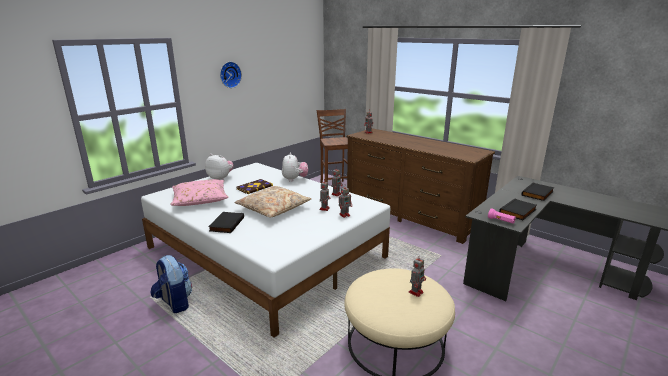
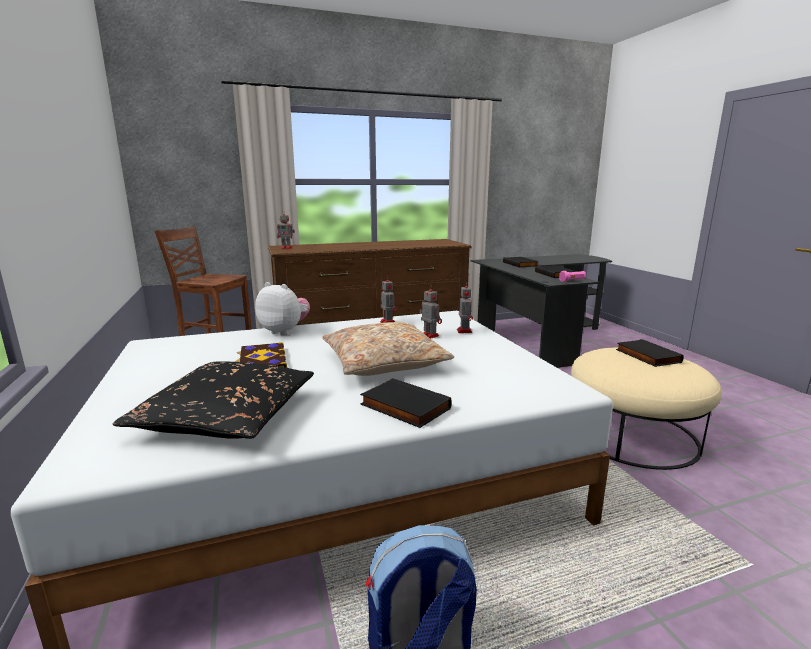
camera: 60 degrees left, 5 degrees down
(200, 199) = (226, 416): pink pillow -> black pillow
(221, 178) = (146, 379): plush toy -> none
(229, 74) = (37, 129): wall clock -> none
(416, 292) = (646, 356): toy robot -> black book

